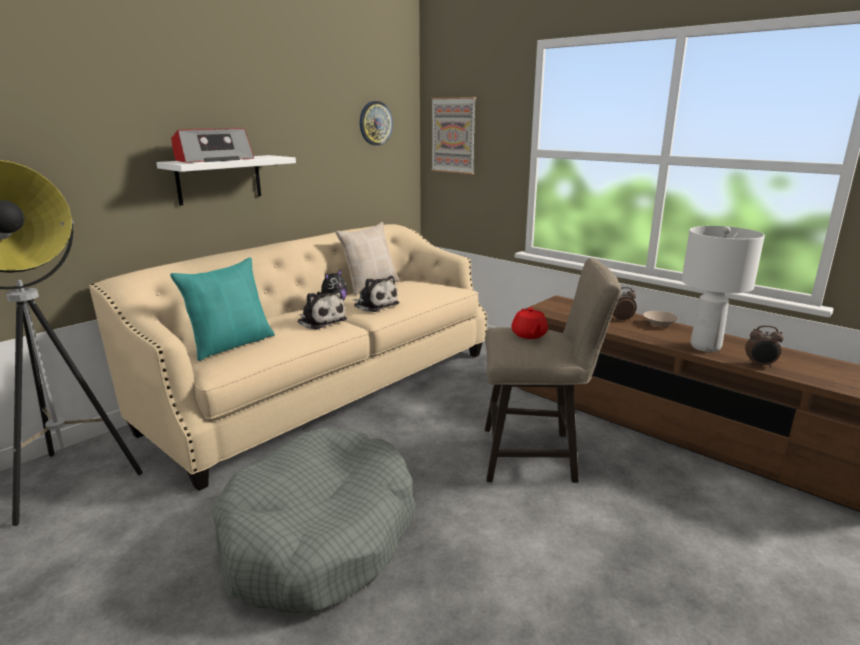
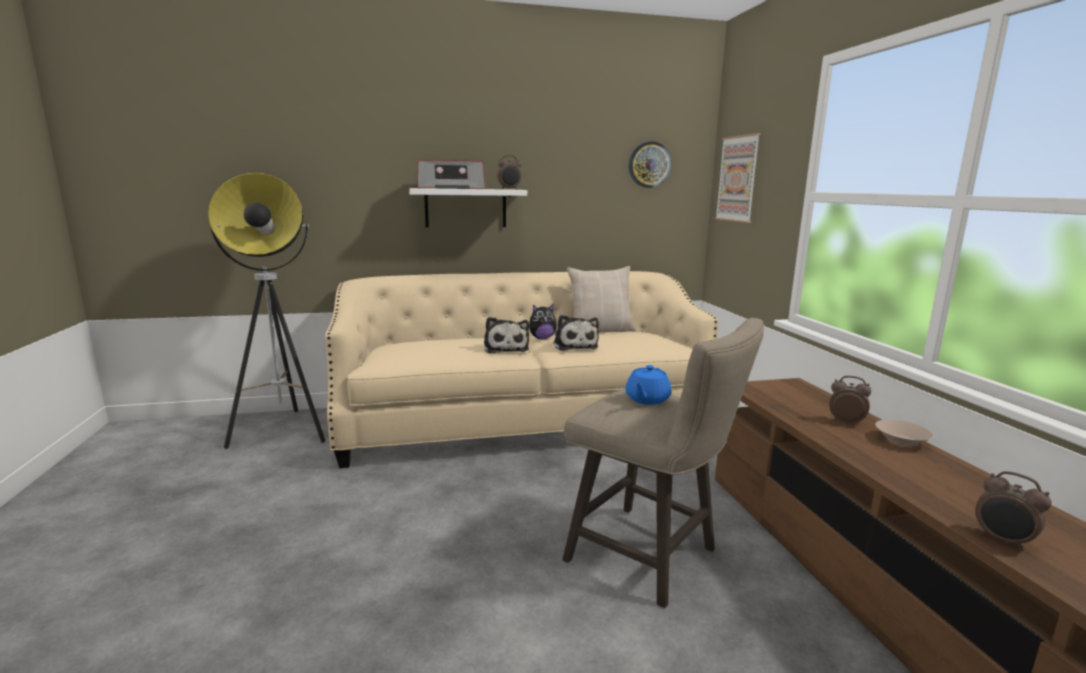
camera: 35 degrees right, 5 degrees down
(231, 344) = (410, 350): turquoise pillow -> none
(274, 157) = (509, 189): none -> alarm clock
(319, 536) = (367, 540): grey dog bed -> none
(529, 335) = (646, 399): red teapot -> blue teapot
(705, 346) = (934, 487): white table lamp -> none

